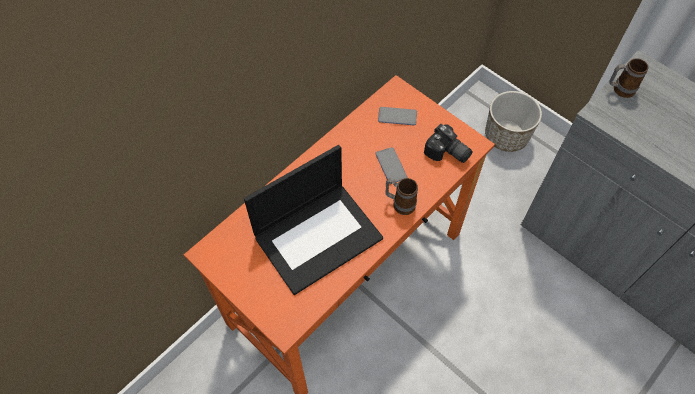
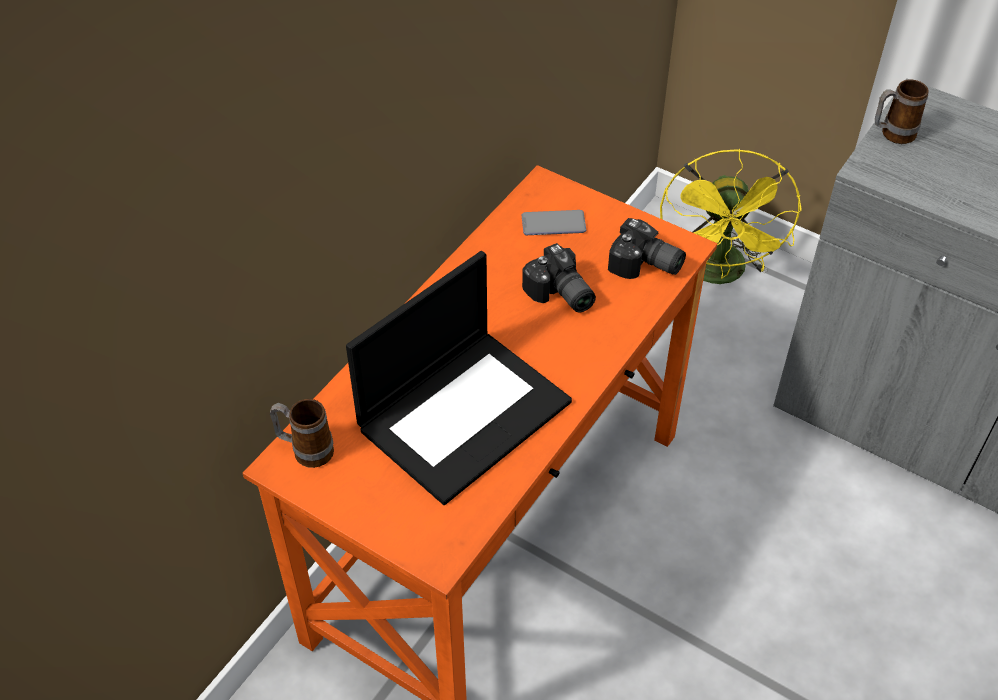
camera: 10 degrees left, 10 degrees down
(391, 166) = (559, 295): phone -> camera
(399, 203) = (586, 348): mug -> mug (306, 450)
(506, 136) = (719, 274): planter -> yellow fan

